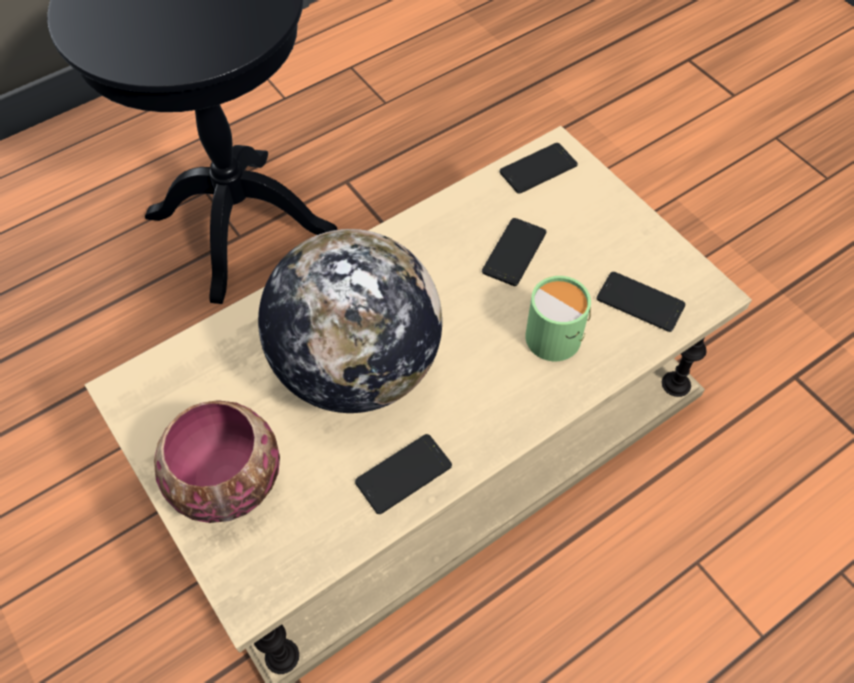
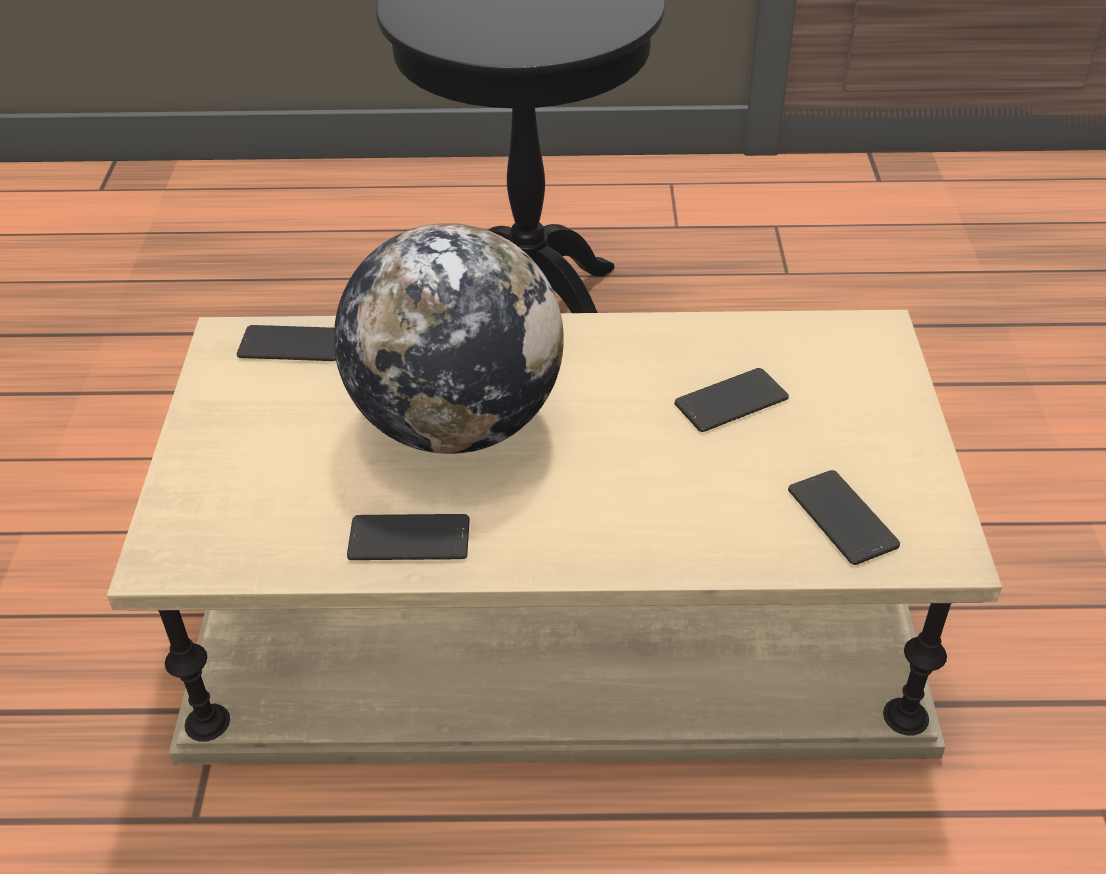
camera: 35 degrees right, 15 degrees down
(225, 481) = (237, 453): bowl -> none
(538, 169) = (837, 338): phone -> phone (291, 345)
(557, 333) = (708, 499): green mug -> none

